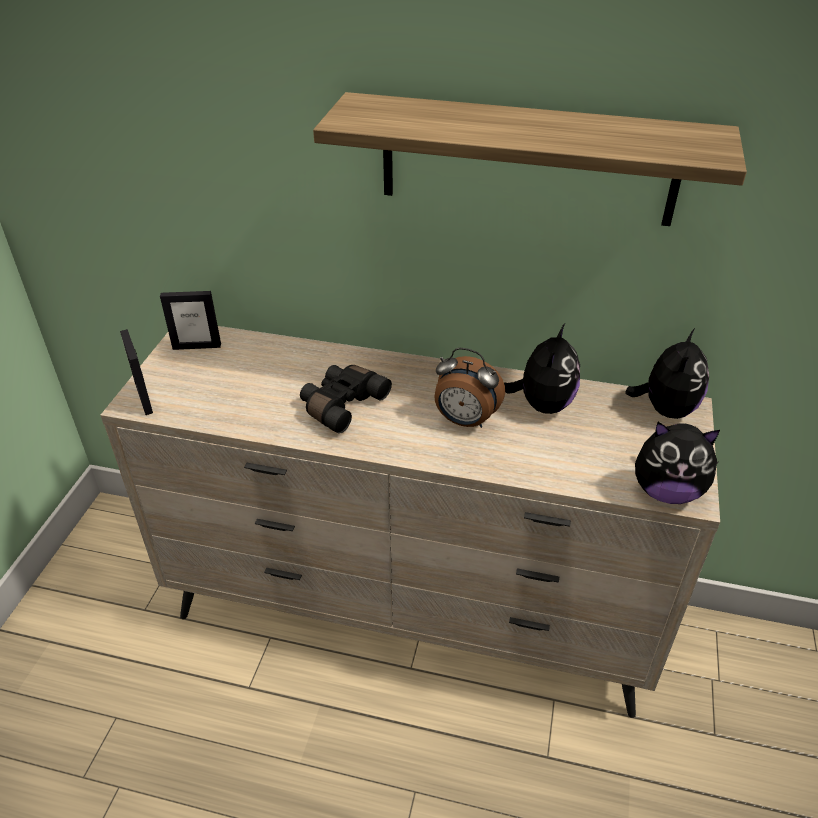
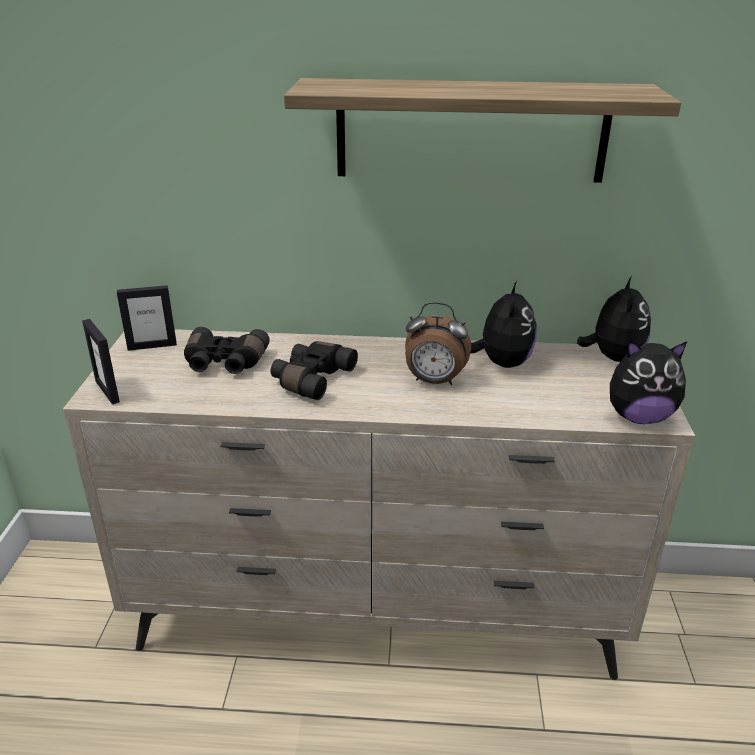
camera: 10 degrees left, 10 degrees down
(261, 375) = (224, 363): none -> black binoculars

